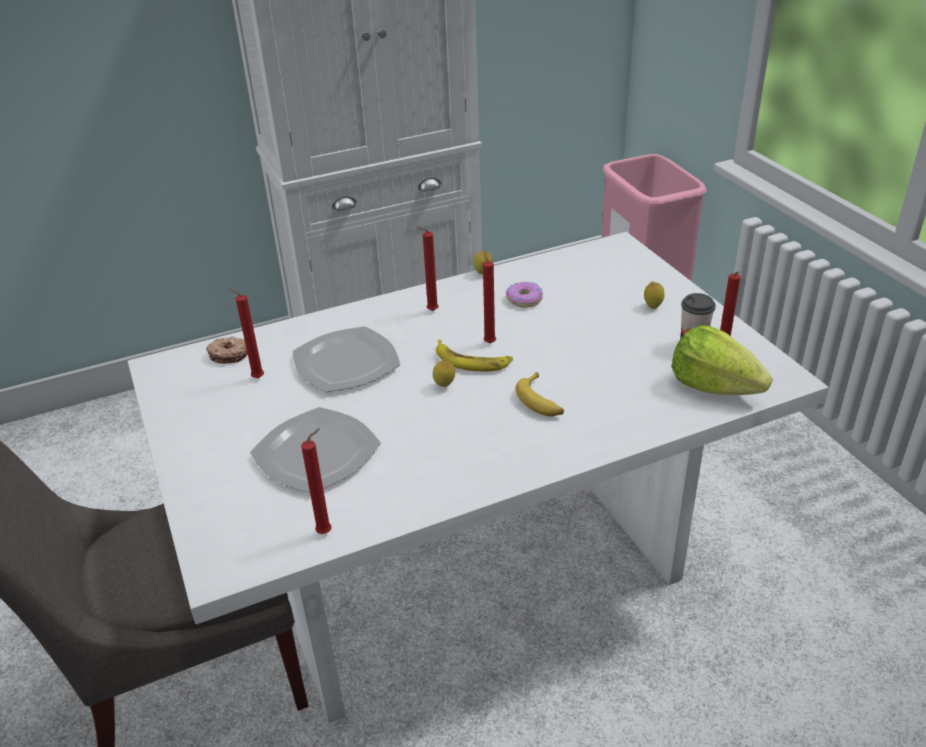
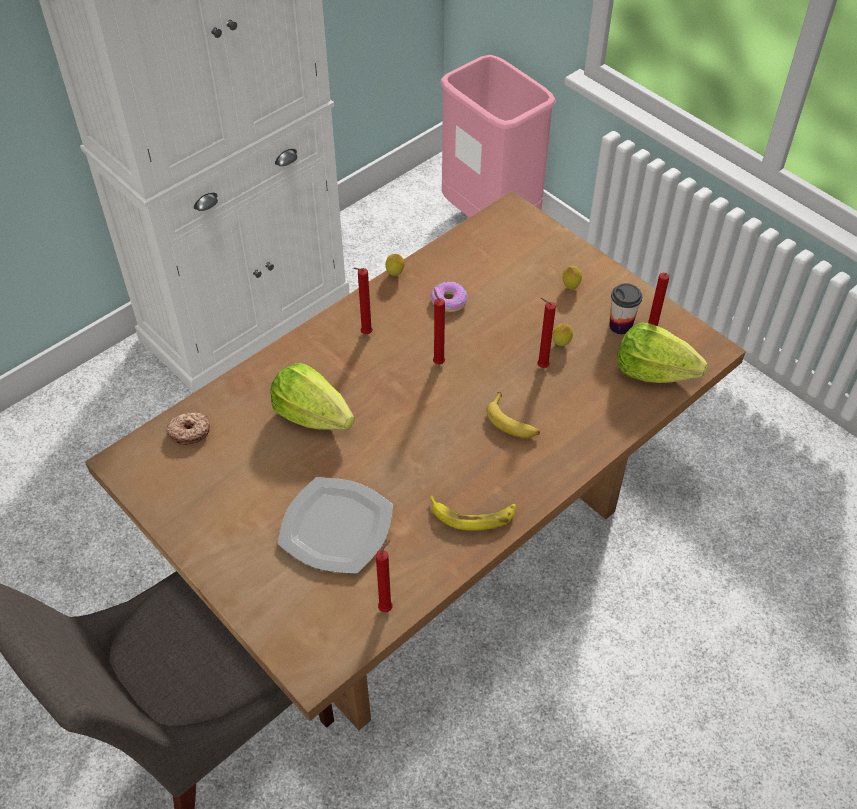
camera: 20 degrees left, 15 degrees up
(256, 377) = (232, 454): red candle -> red candle (540, 366)
(346, 362) = (312, 415): plate -> lettuce
(444, 386) = (419, 424): lemon -> lemon (561, 344)
(472, 361) = (431, 388): banana -> banana (473, 515)
(472, 569) = (428, 548): white dining table -> brown dining table

